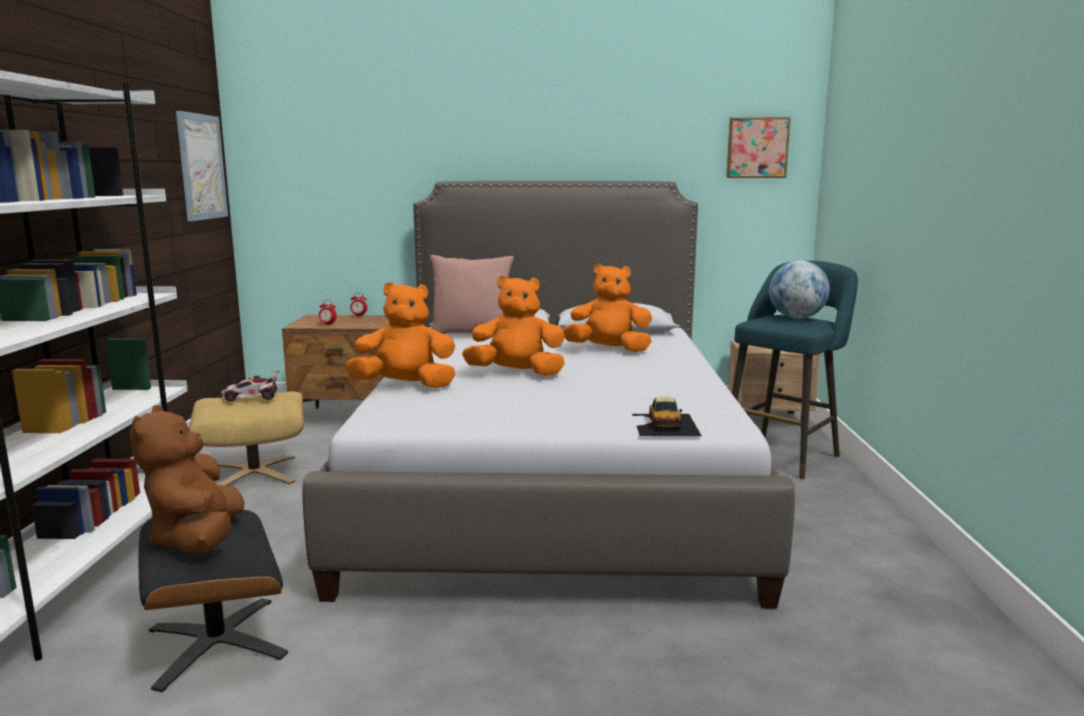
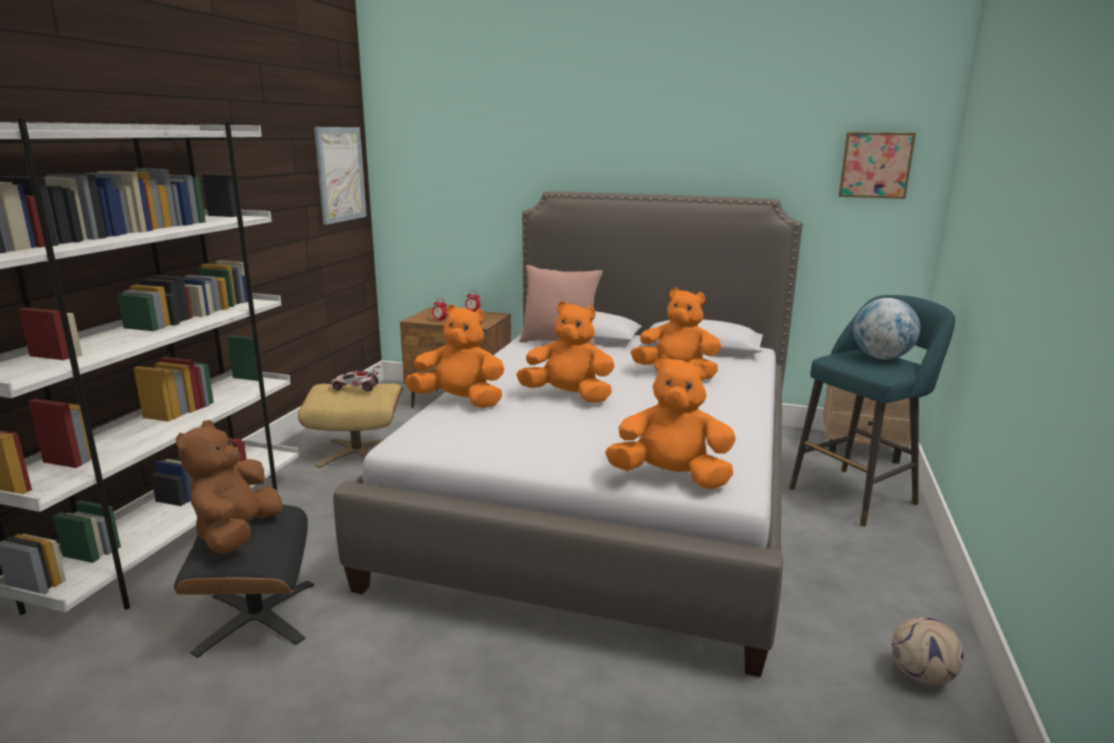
camera: 15 degrees right, 5 degrees up
(665, 424) = (671, 477): toy car -> orange plush toy
(911, 585) = (922, 676): none -> football

